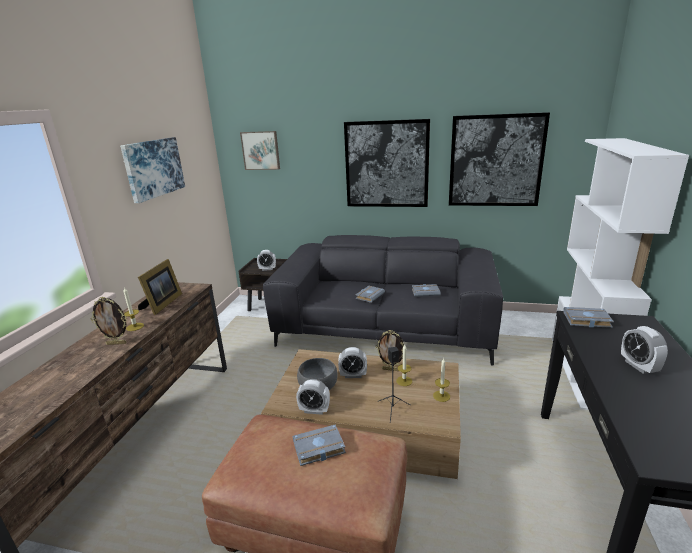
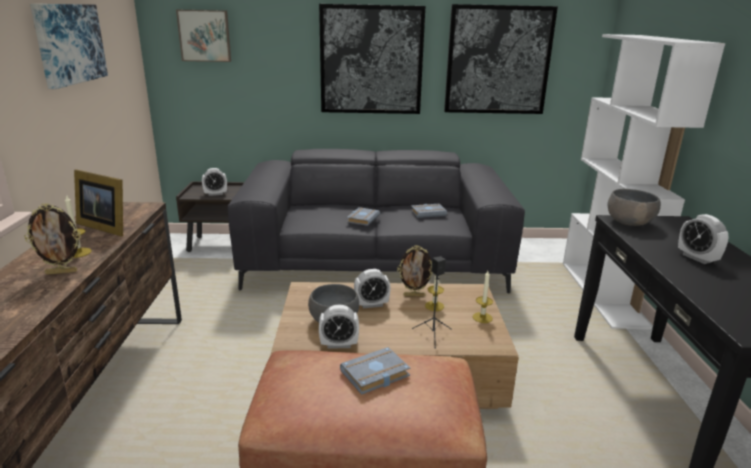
camera: 15 degrees left, 0 degrees up
(162, 304) = (105, 226): picture frame -> picture frame turned 120 degrees clockwise
(586, 320) = (629, 222): grey book -> grey bowl

